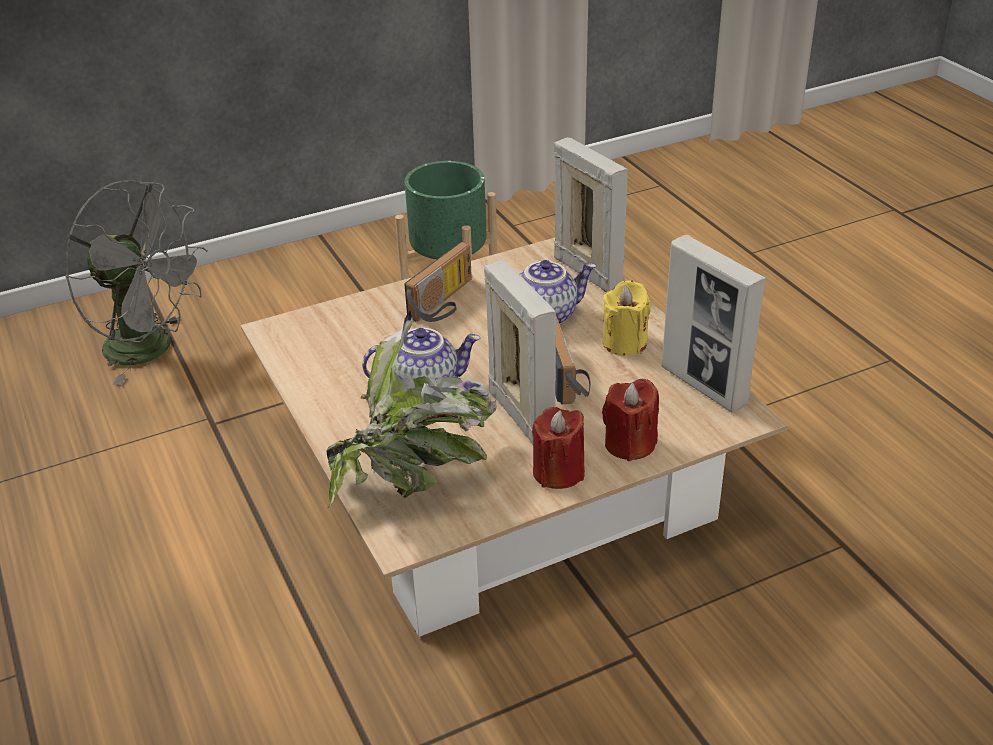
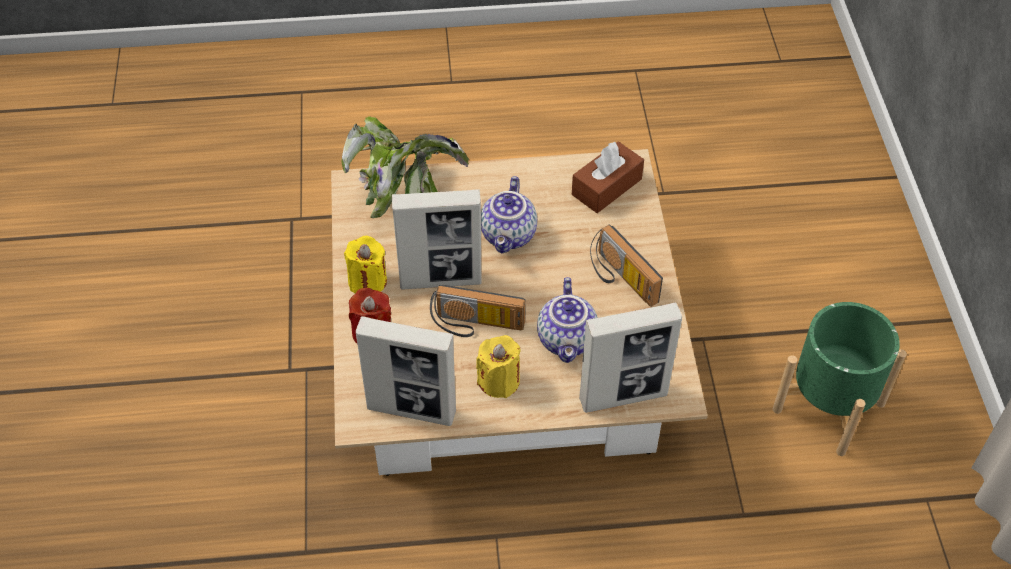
camera: 110 degrees right, 15 degrees up
(152, 349) = (776, 170): grey fan -> none
(314, 338) = (606, 187): none -> brown tissue box
(558, 472) = (367, 281): red candle -> yellow candle
(704, 386) = (412, 410): picture frame -> picture frame turned 150 degrees counterclockwise

